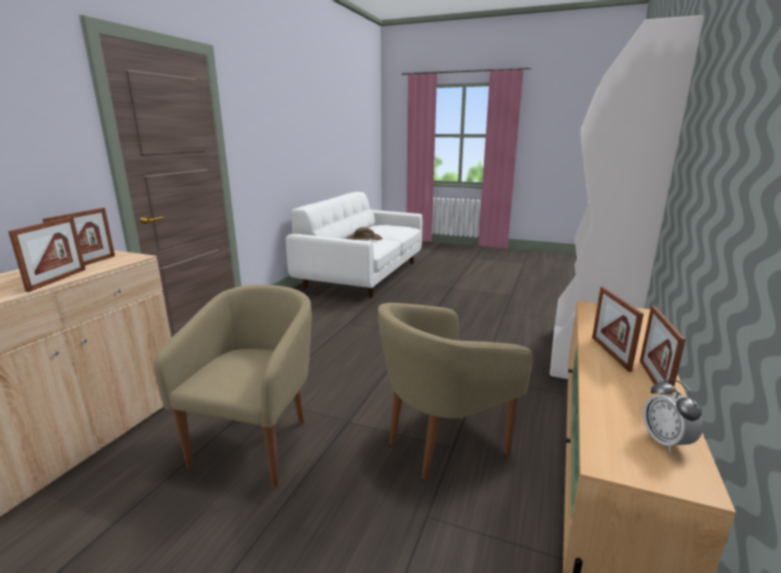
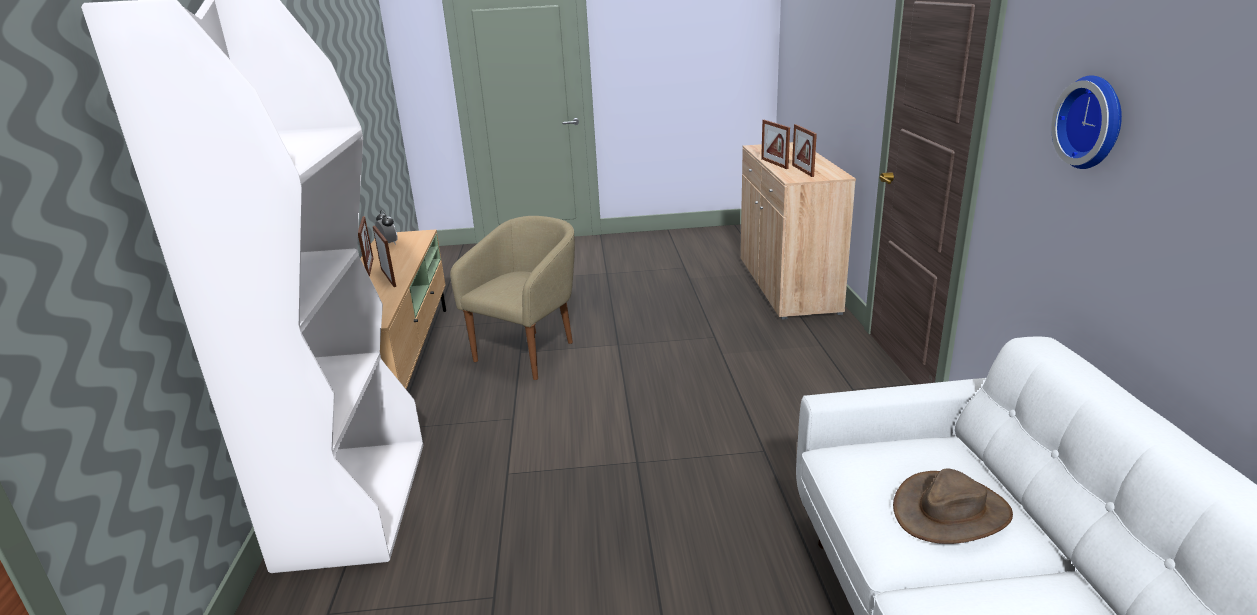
camera: 155 degrees right, 5 degrees up
(257, 443) = (668, 316): beige armchair -> none
(272, 129) = (1093, 122): none -> wall clock

